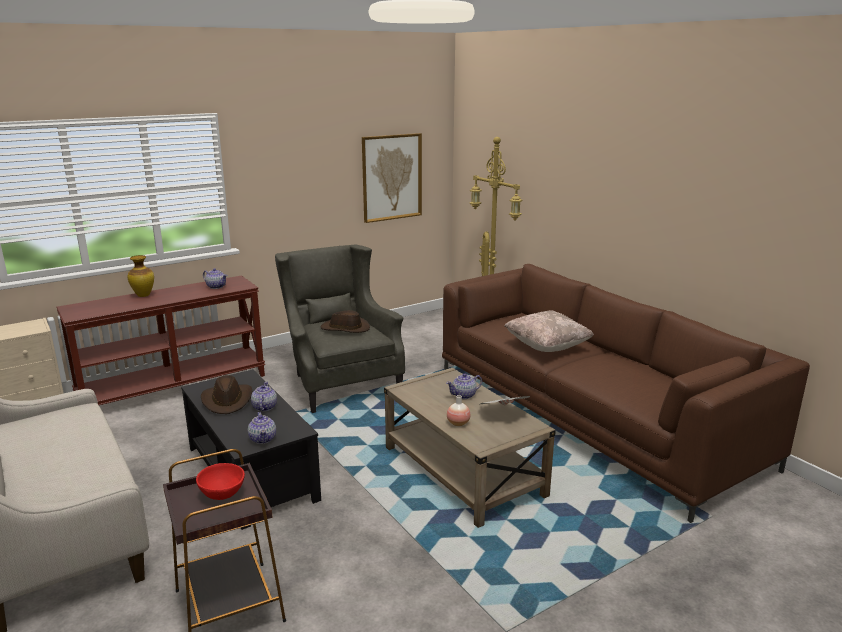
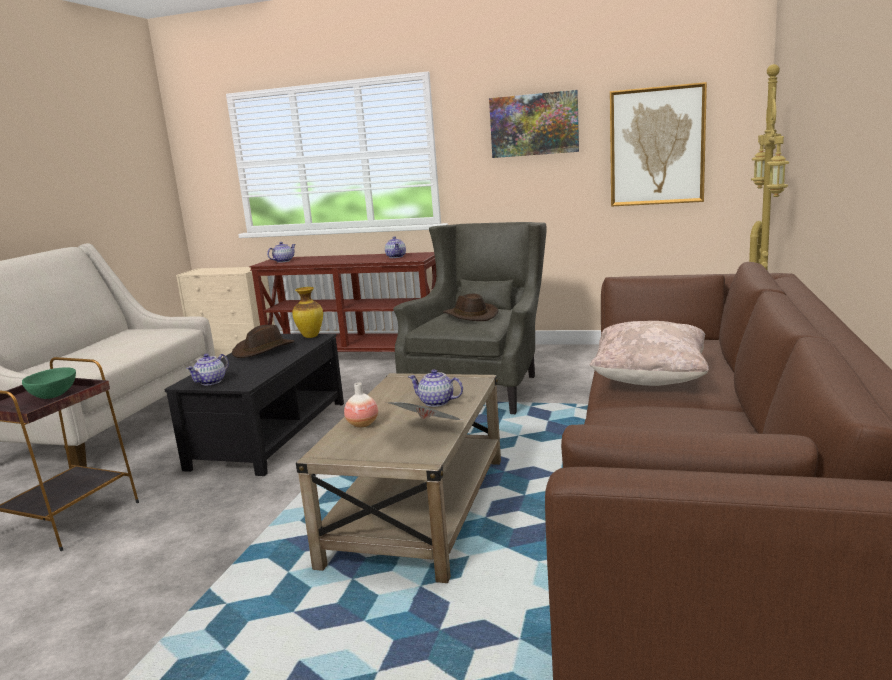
camera: 50 degrees right, 5 degrees down
(144, 295) = (335, 257): vase -> vase (311, 336)
(223, 494) = (54, 396): red bowl -> green bowl
(264, 407) = (269, 361): teapot -> teapot (283, 261)
(308, 161) = (534, 124): none -> picture

